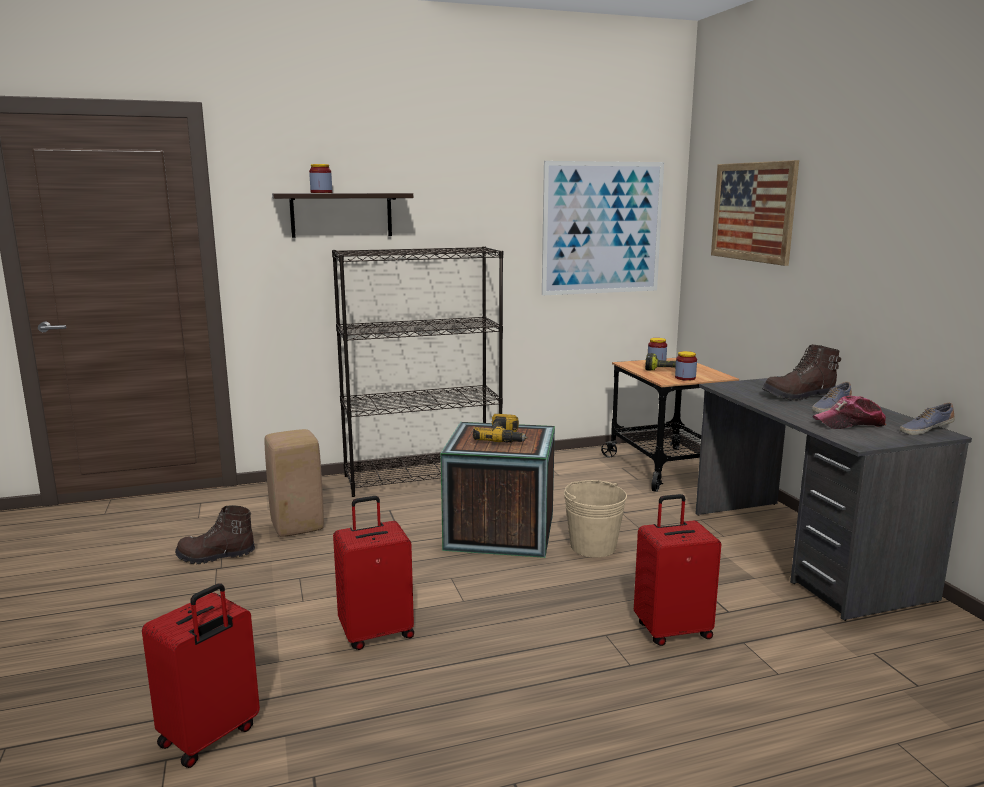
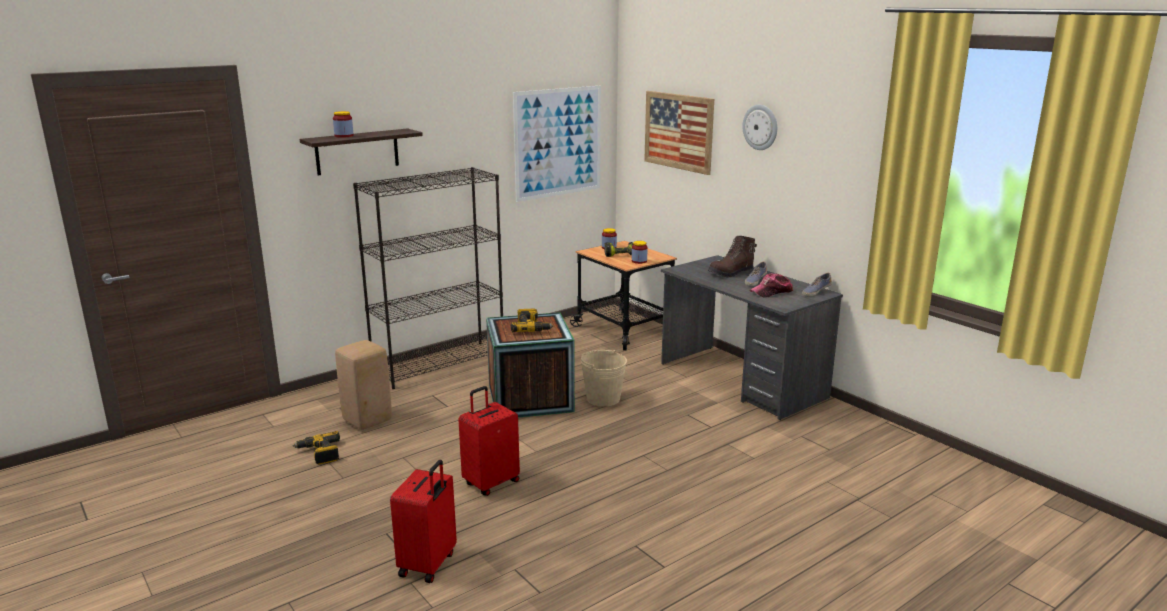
camera: 20 degrees left, 5 degrees up
(215, 556) = (320, 454): brown boot -> power drill
(672, 630) = (682, 445): red suitcase -> none
(859, 190) = (760, 127): none -> wall clock

